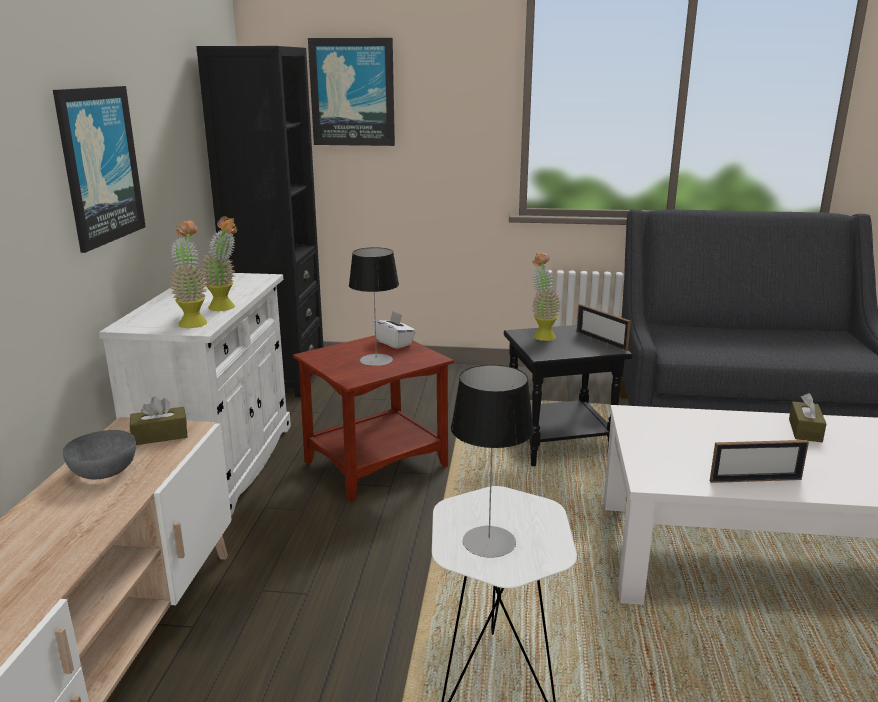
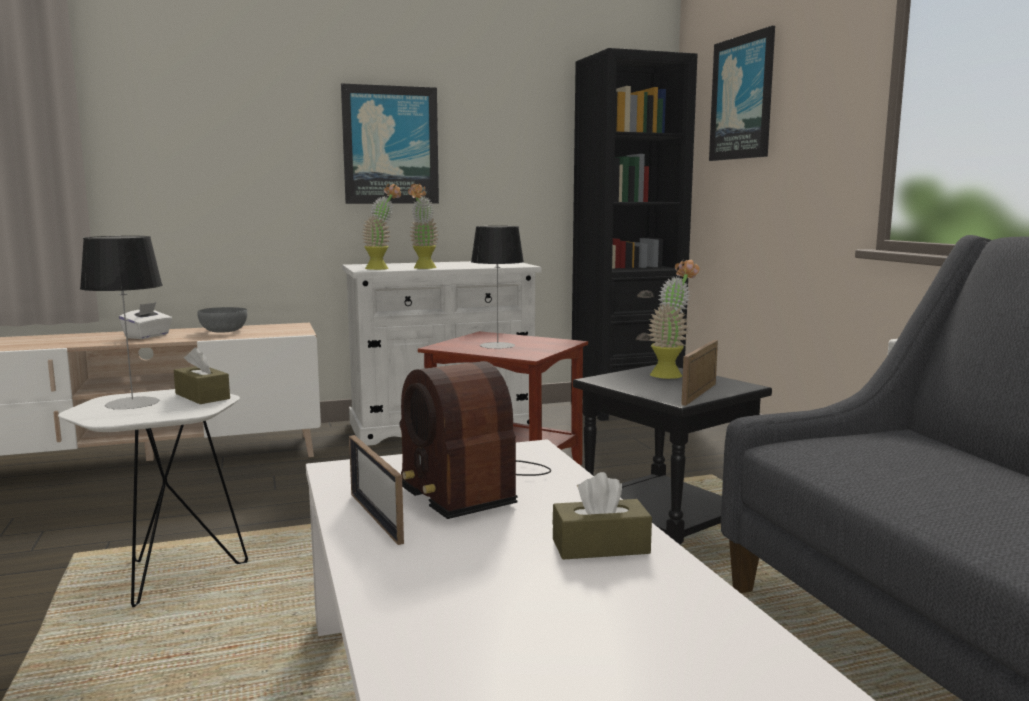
camera: 65 degrees right, 10 degrees down
(160, 435) = (283, 330): brown tissue box -> brown tissue box (202, 396)
(394, 343) = (552, 344): white tissue box -> white tissue box (148, 336)
(702, 443) = (471, 486): none -> radio

